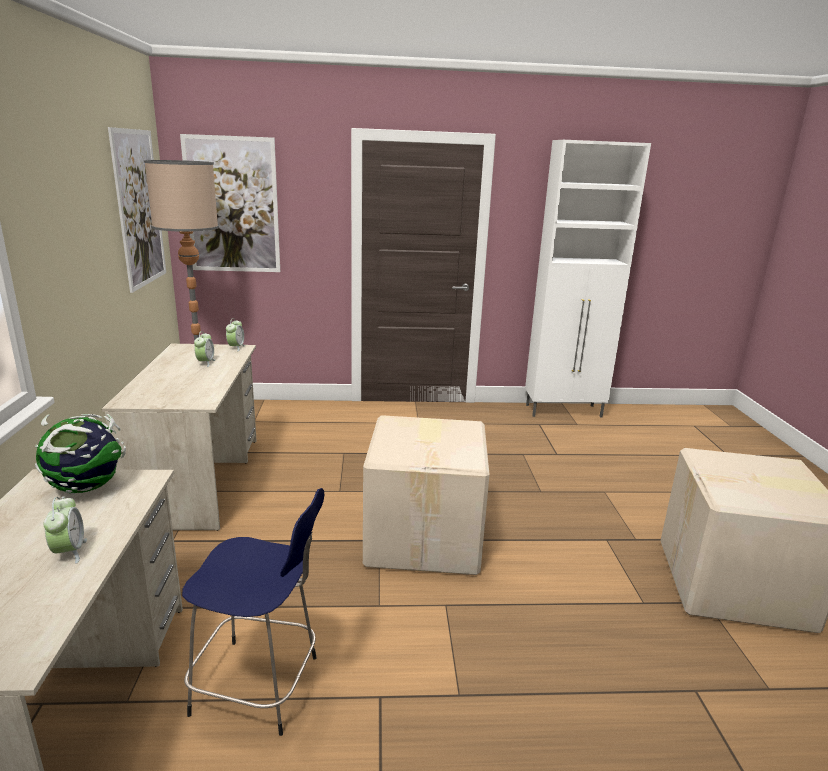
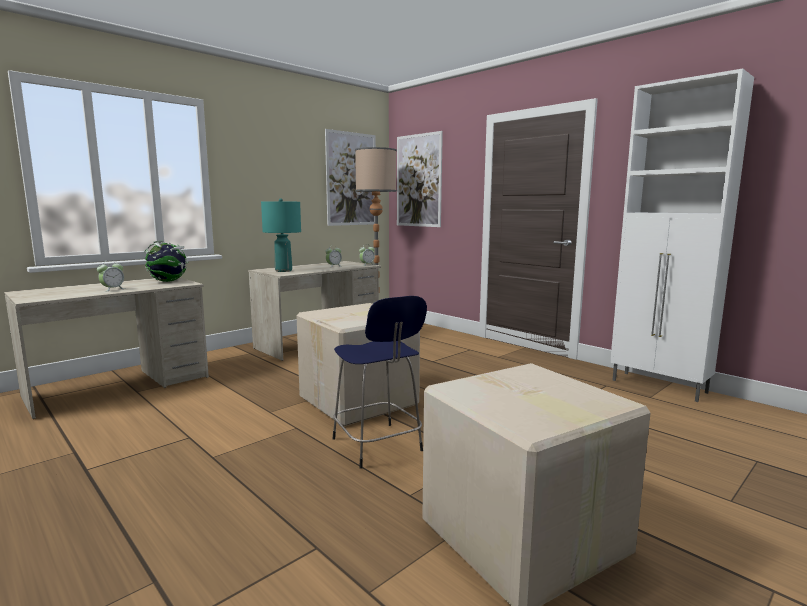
camera: 50 degrees right, 10 degrees down
(173, 394) = (283, 270): none -> turquoise table lamp
(260, 686) = (170, 409): blue stool -> blue stool (378, 446)

